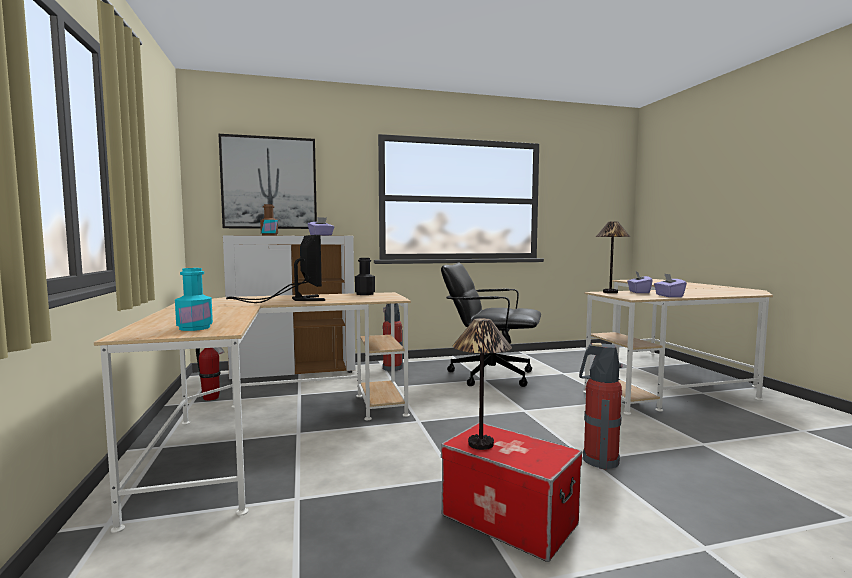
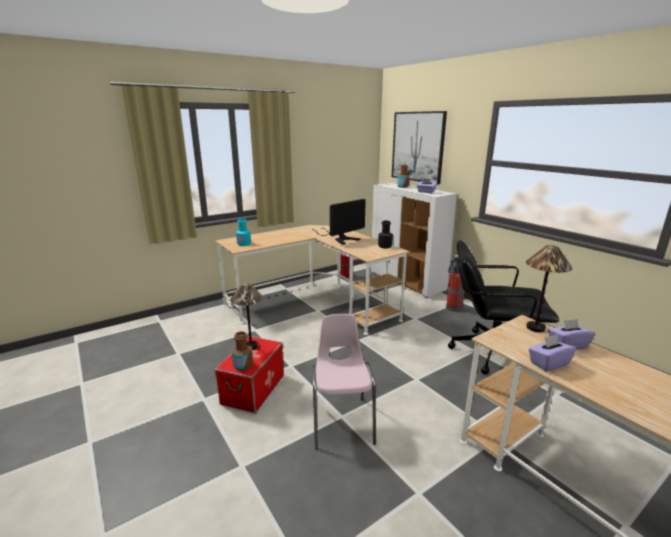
camera: 70 degrees right, 15 degrees up
(490, 375) = (490, 352): black office chair -> black office chair turned 75 degrees counterclockwise
(545, 454) = (243, 365): none -> brown bottle
(598, 460) = (342, 421): fire extinguisher -> pink chair

